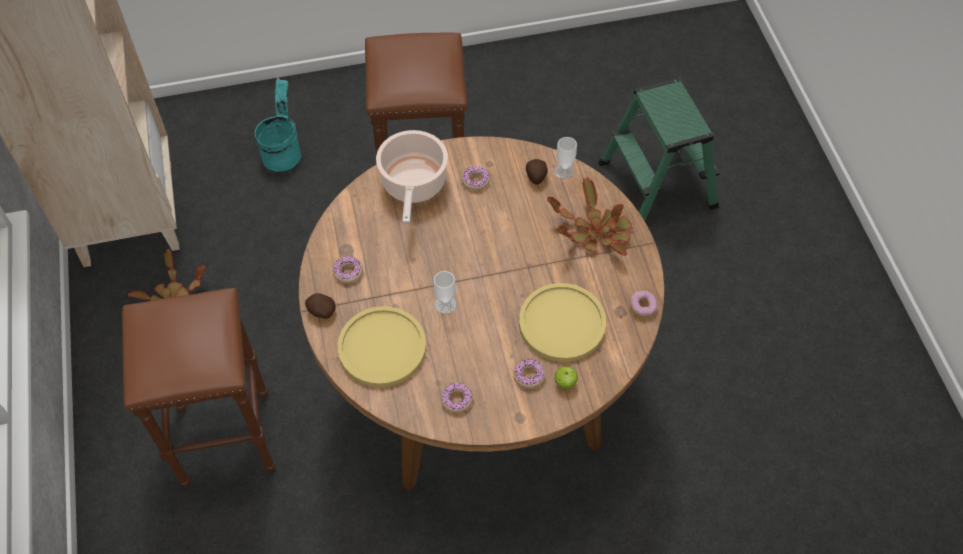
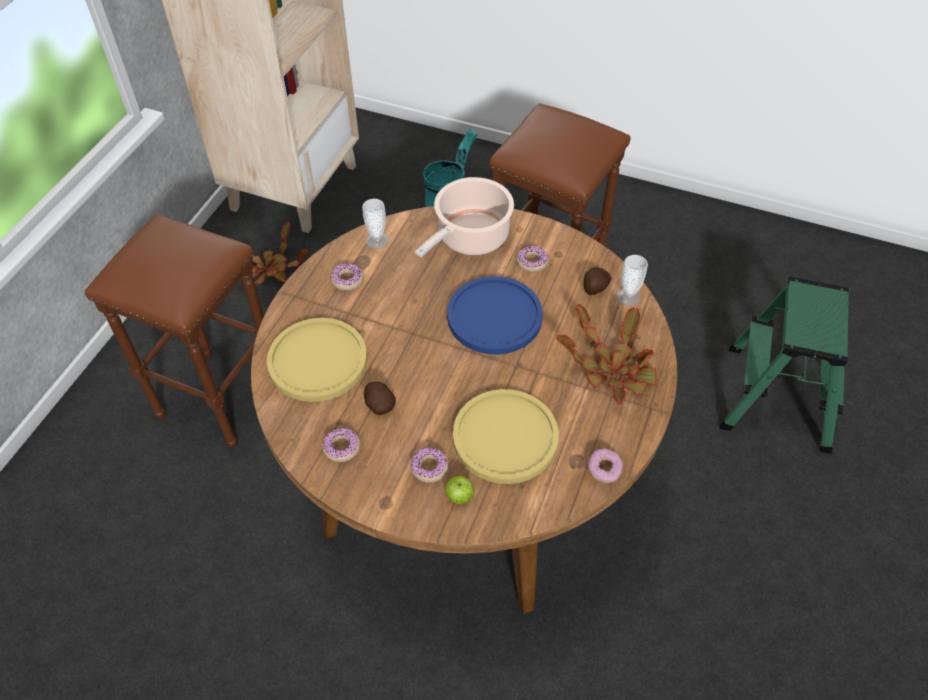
camera: 35 degrees right, 5 degrees down
(321, 311) = (295, 300): potato -> potato (379, 405)
(445, 304) = (408, 355): cup -> cup (377, 240)
(483, 239) = (494, 317): none -> blue plate

